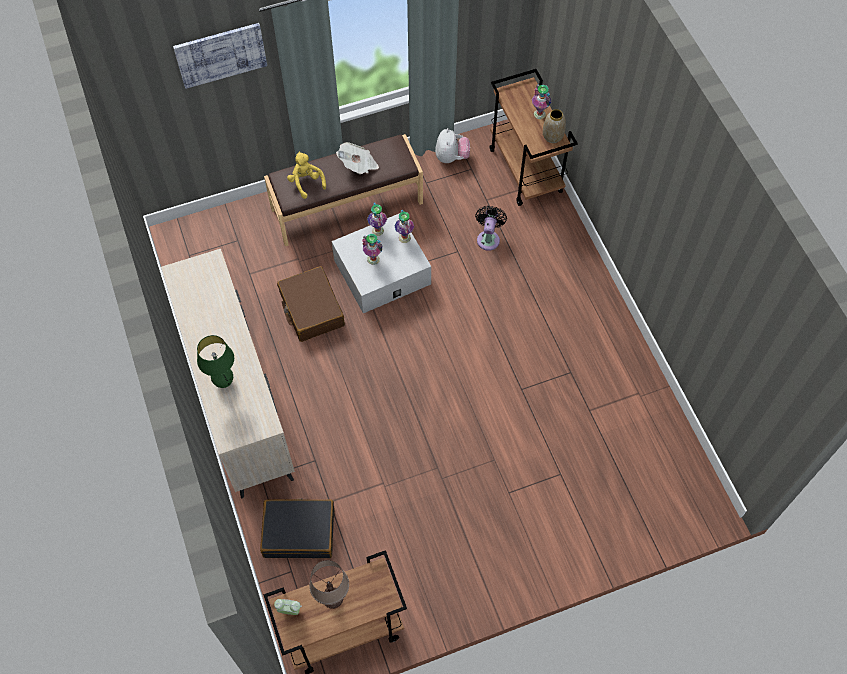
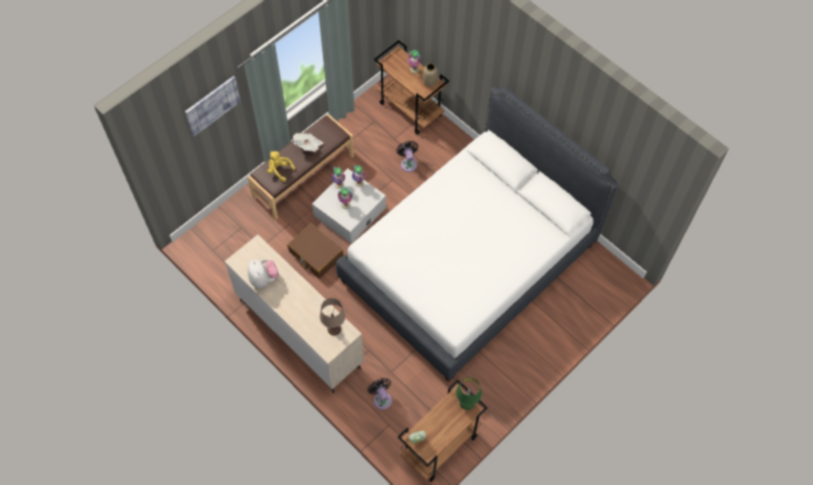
camera: 25 degrees left, 0 degrees up
(224, 382) = (307, 318): green table lamp -> green table lamp (466, 405)
(299, 532) = (381, 398): black suitcase -> black fan
(332, 598) = (439, 421): brown table lamp -> brown table lamp (334, 329)
(451, 157) = (357, 118): plush toy -> plush toy (263, 279)
(504, 398) = (469, 262): none -> white bed

